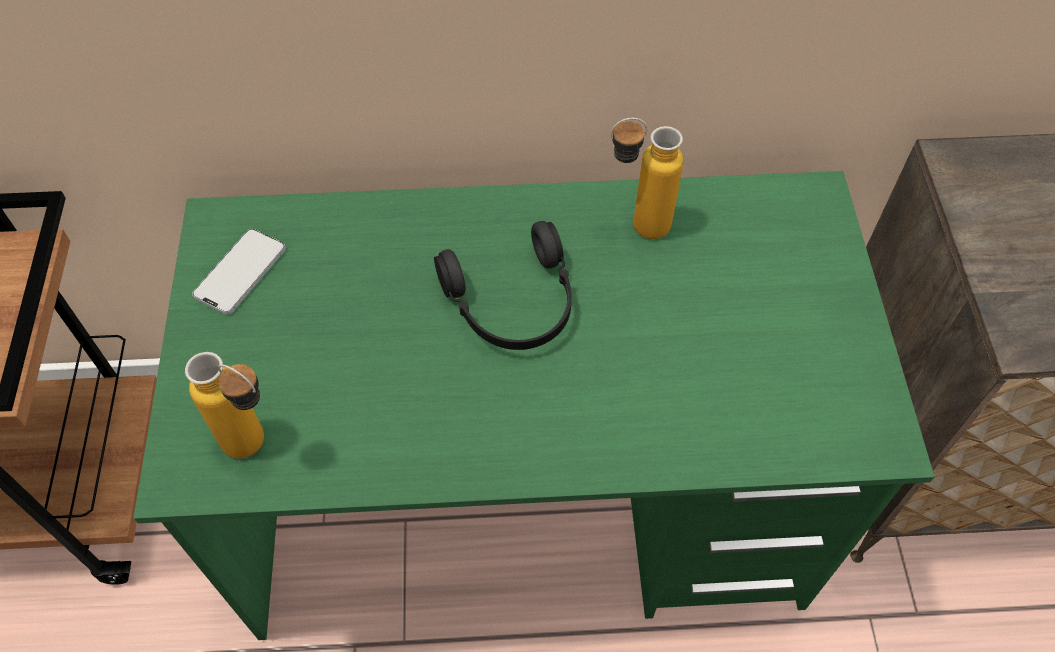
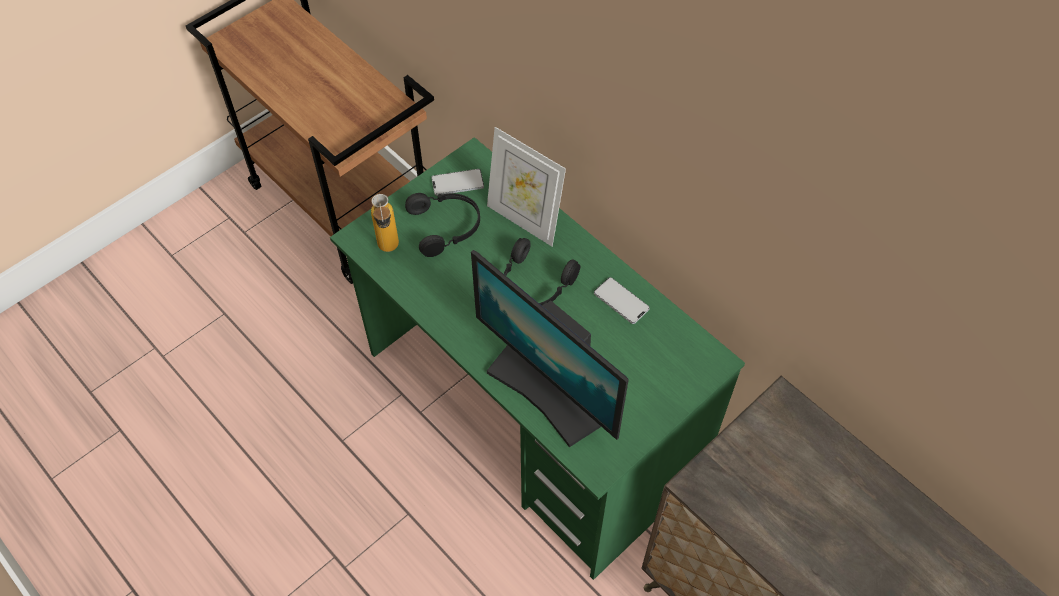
camera: 50 degrees right, 0 degrees up
(299, 340) = (446, 227): none -> black headphones
(393, 240) = (524, 220): none -> picture frame
(635, 227) = (621, 301): bottle -> phone
(706, 413) = (548, 391): none -> monitor

